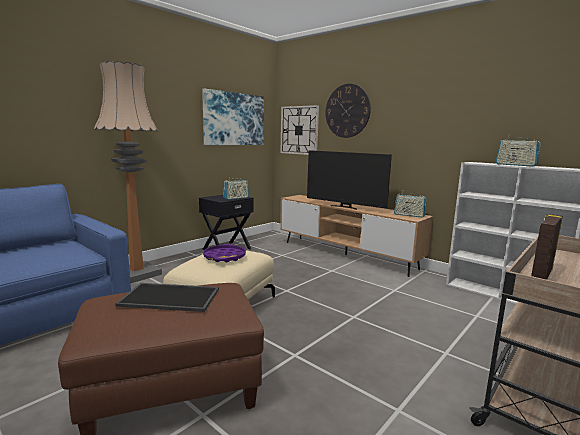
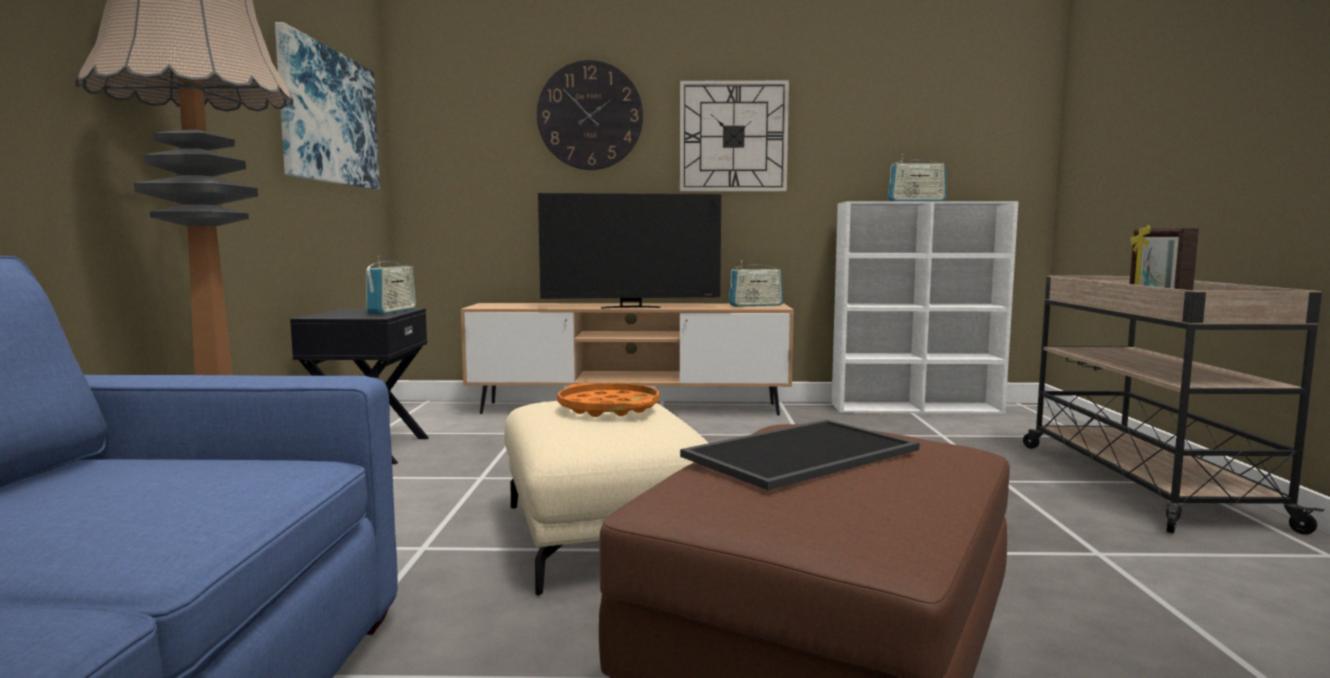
camera: 40 degrees left, 5 degrees down
(224, 257) = (608, 408): purple tray -> orange tray
(299, 130) = (465, 156): wall clock -> wall clock (733, 137)

